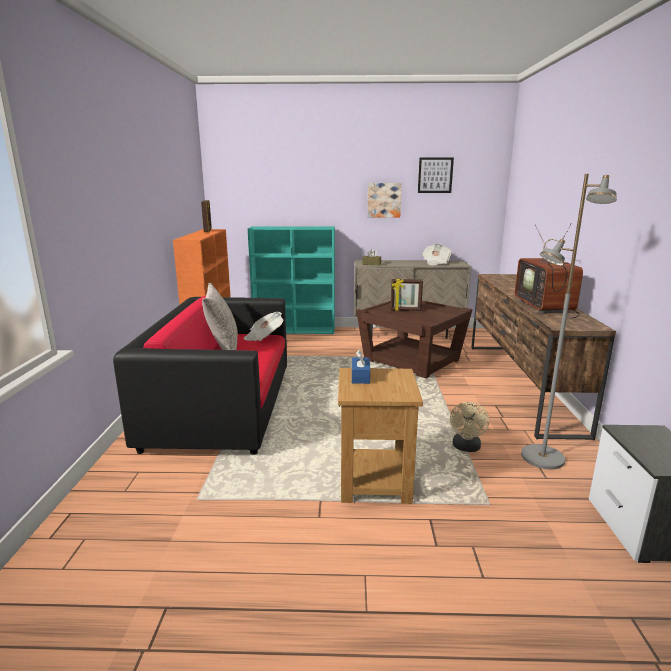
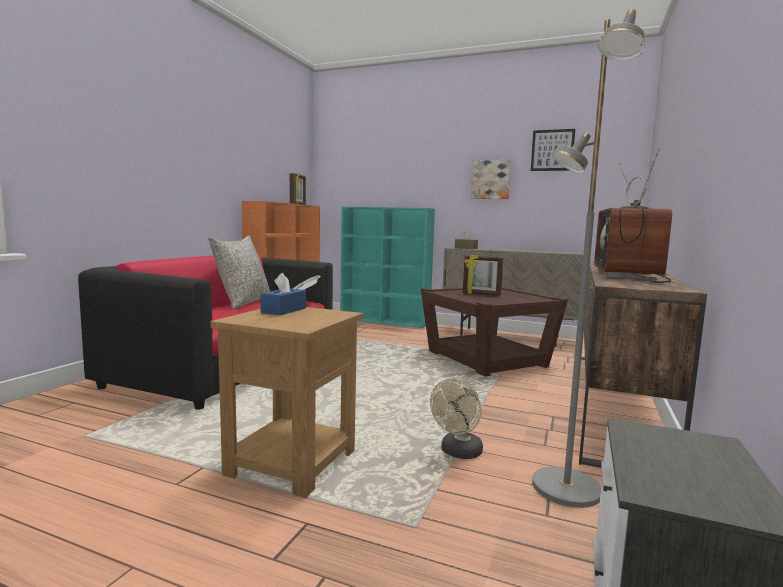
camera: 20 degrees right, 10 degrees down
(435, 263) = (546, 251): newspaper -> none

